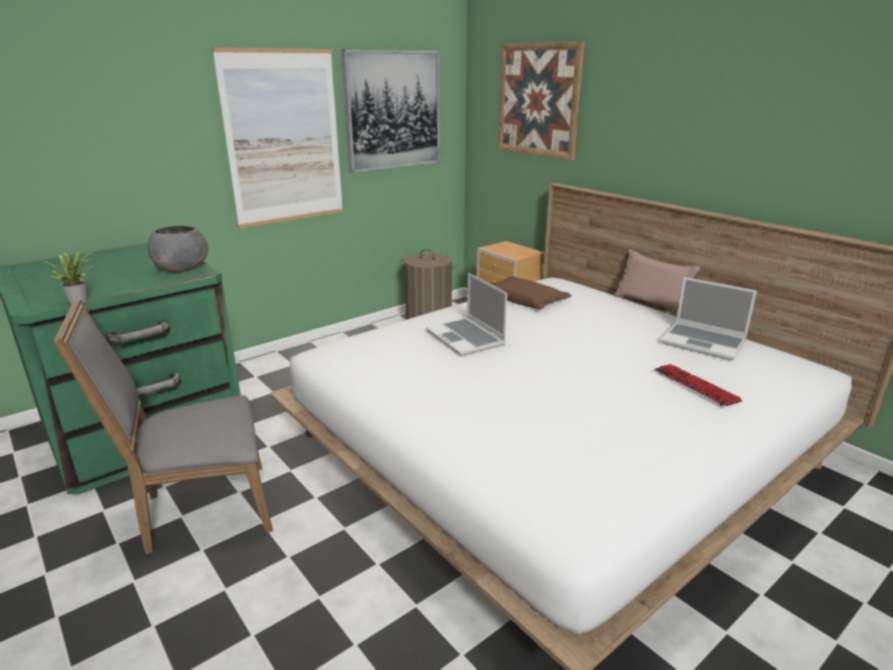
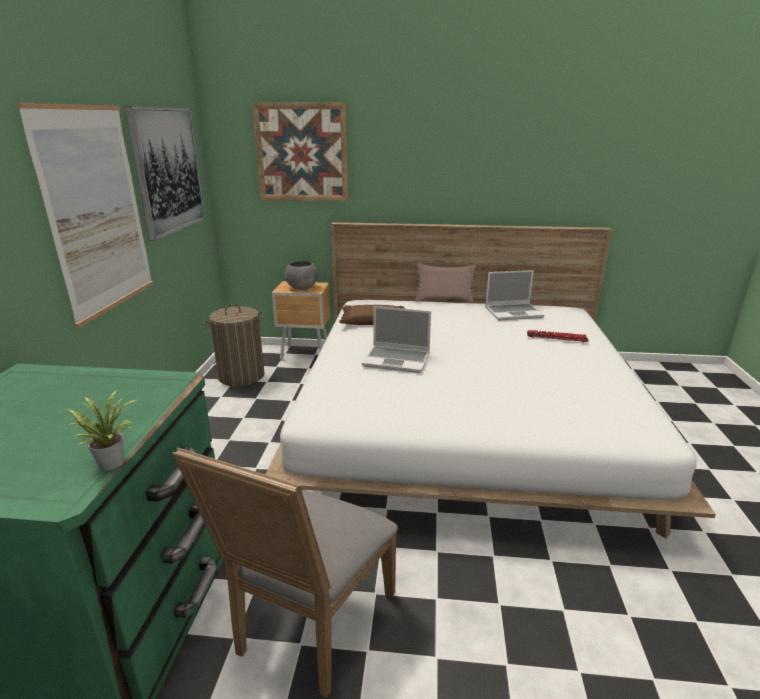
camera: 45 degrees left, 0 degrees up
(182, 268) = (139, 383): grey bowl -> grey bowl (302, 287)

